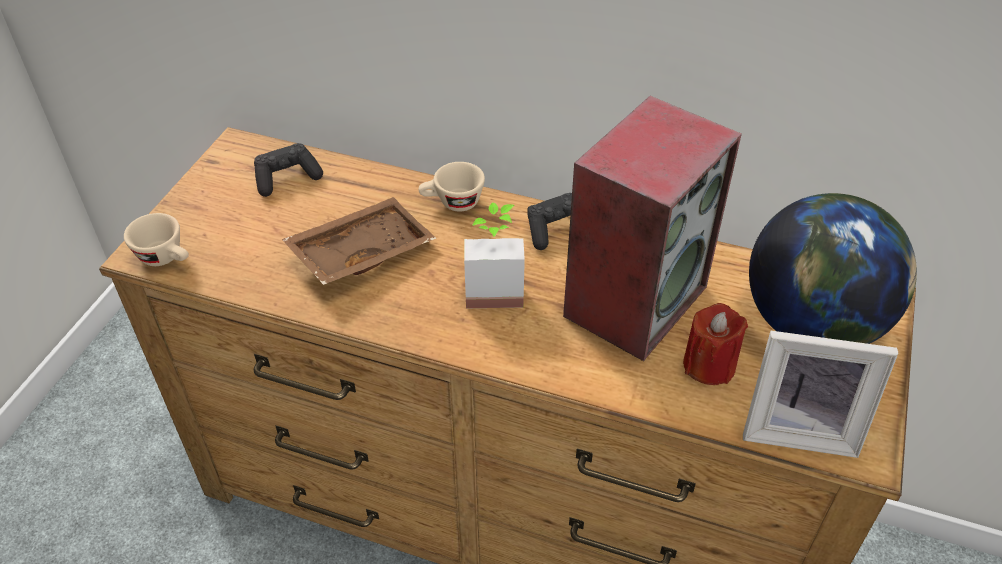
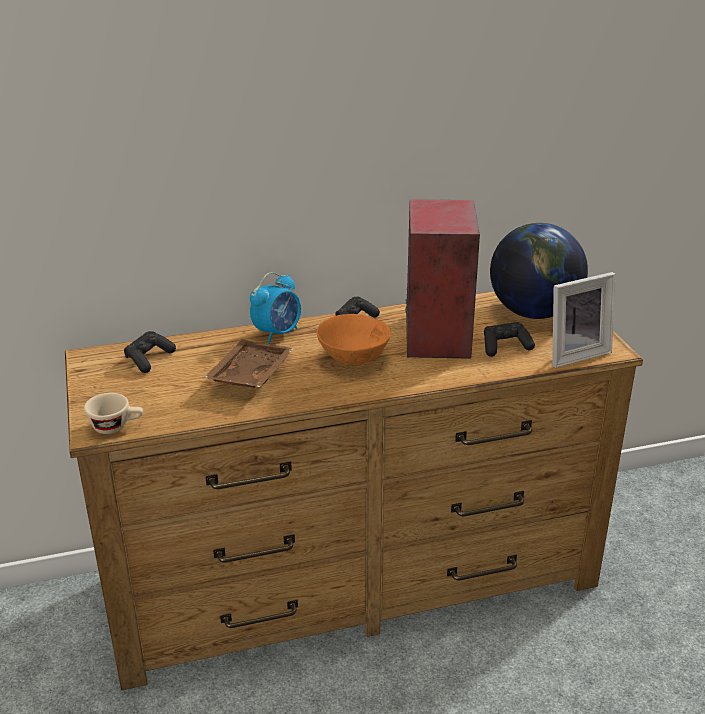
camera: 35 degrees left, 15 degrees down
(452, 203) = (277, 333): beige cup -> alarm clock
(494, 288) = (353, 360): potted plant -> orange bowl
(709, 365) = (505, 347): red candle -> black game controller

